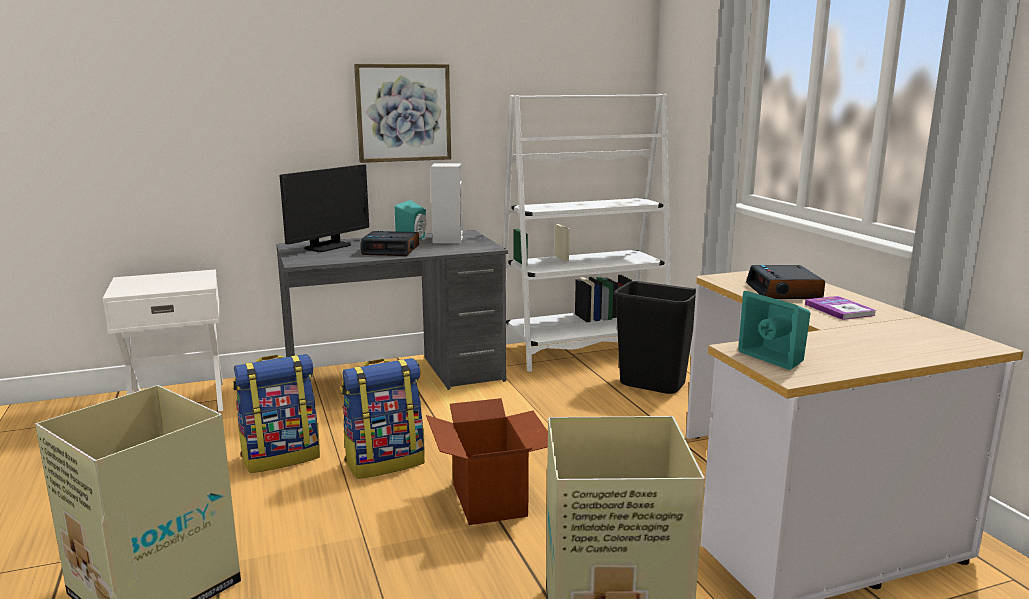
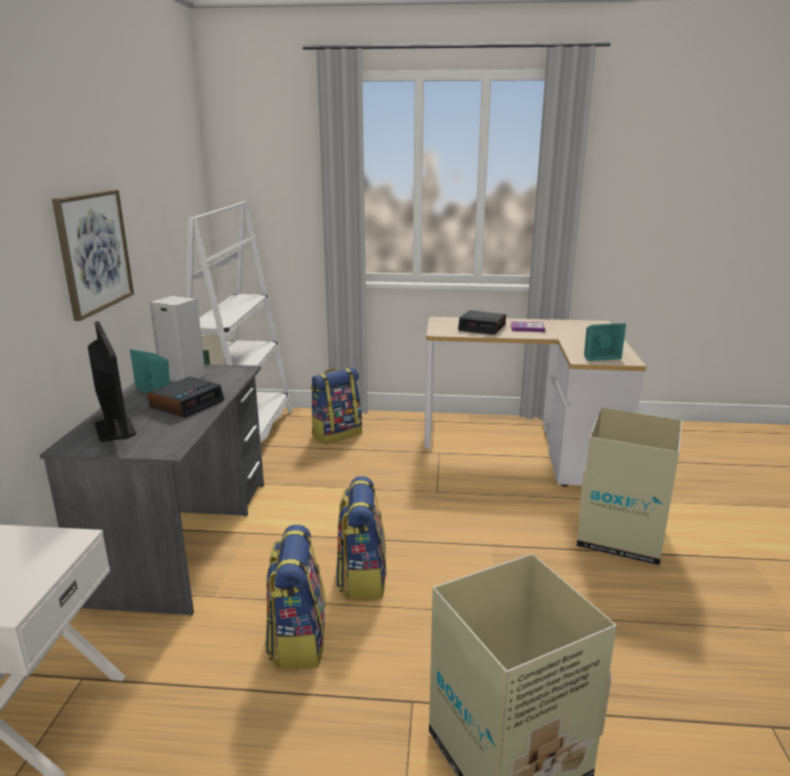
camera: 65 degrees left, 5 degrees up
(490, 499) = (458, 541): cardboard box -> none
(653, 384) = (336, 434): black trash can -> backpack

